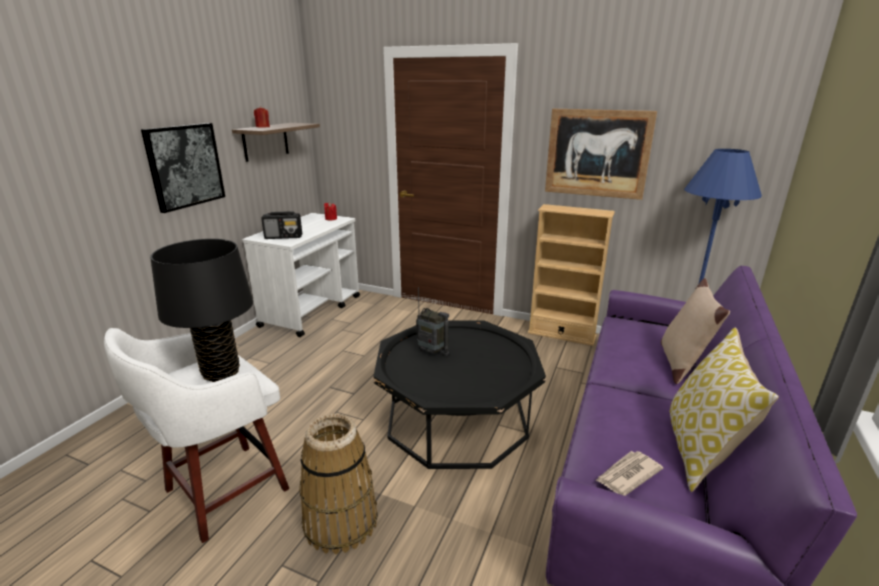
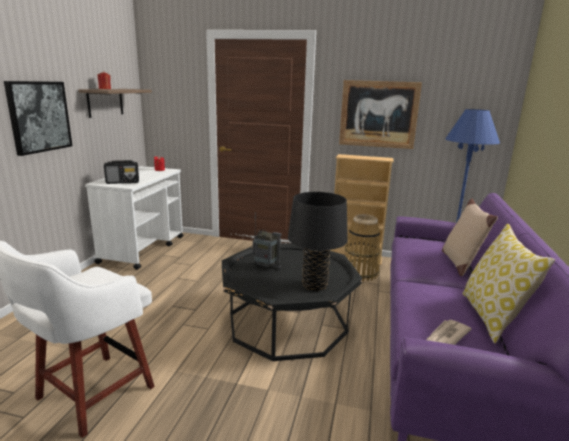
camera: 10 degrees left, 5 degrees down
(221, 373) = (97, 281): black table lamp -> black table lamp (314, 285)
(340, 521) = (206, 408): basket -> basket (360, 272)

